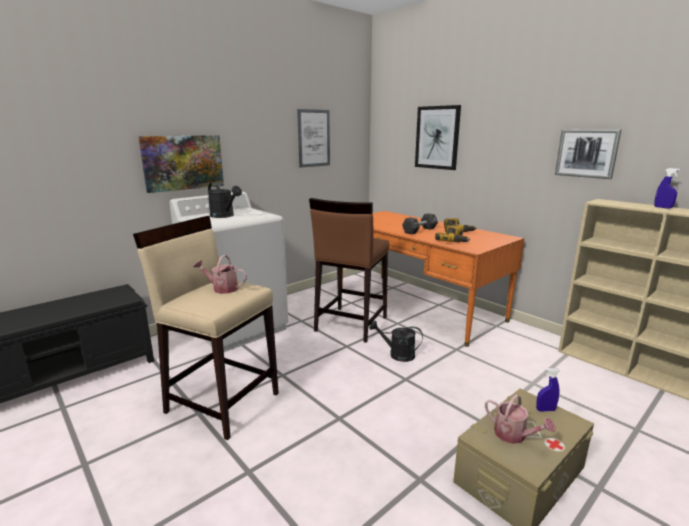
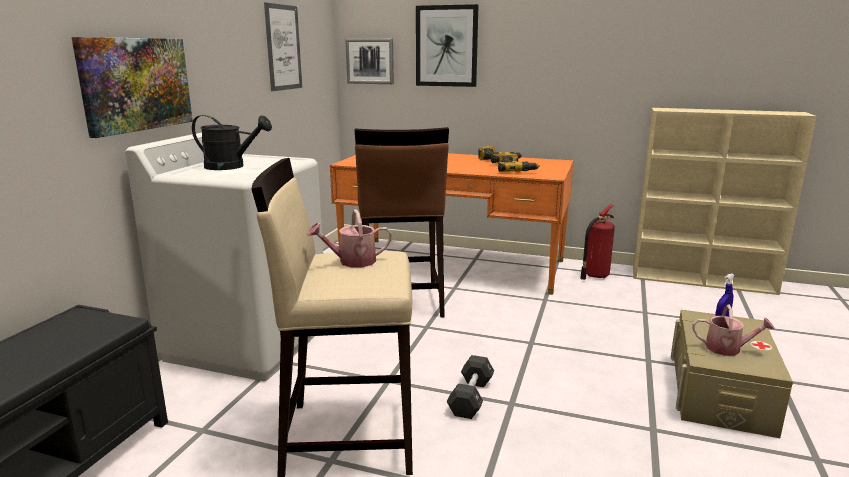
camera: 30 degrees left, 0 degrees up
(397, 354) = (493, 320): black watering can -> none
(419, 230) = (458, 165): black dumbbell -> black dumbbell (471, 397)
(524, 340) = (595, 275): none -> fire extinguisher
(586, 153) = (635, 59): picture -> picture (370, 61)
(663, 207) = (720, 110): blue spray bottle -> none

